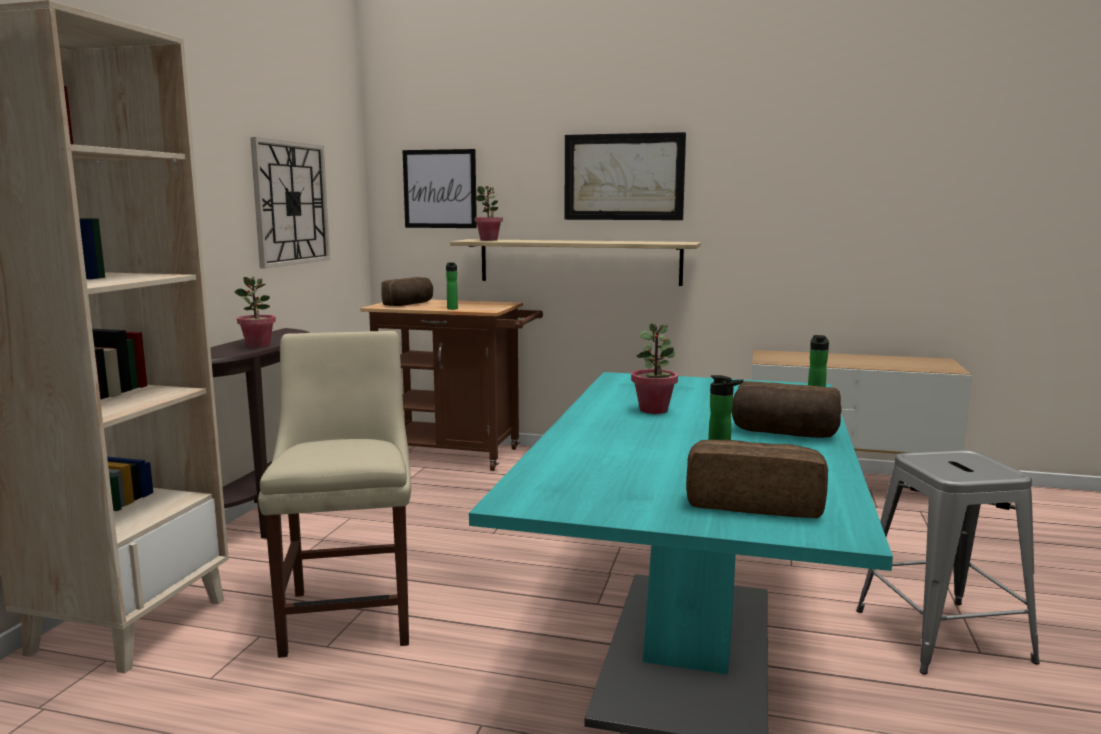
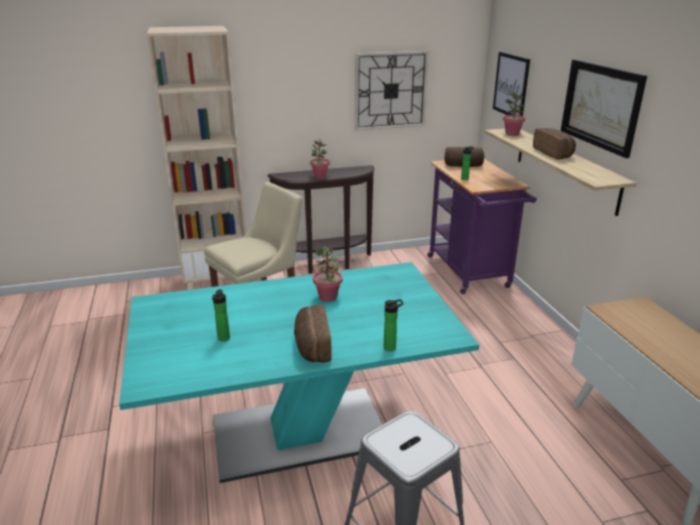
camera: 60 degrees right, 15 degrees up
(457, 455) = (470, 274): brown cart -> purple cart
(754, 503) = (173, 357): bread -> bread (554, 153)

